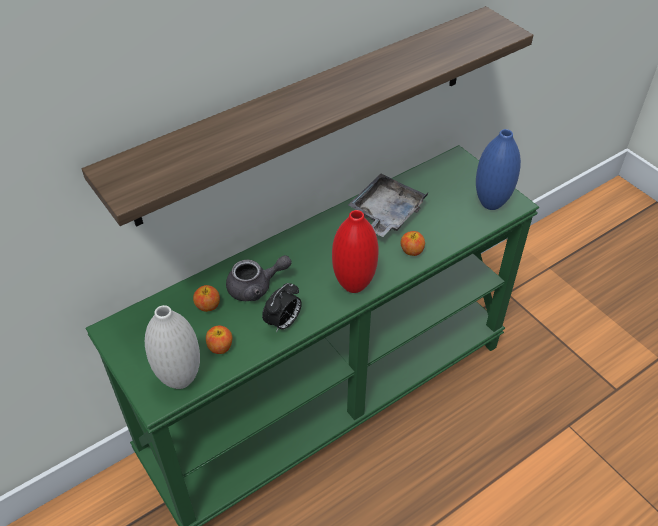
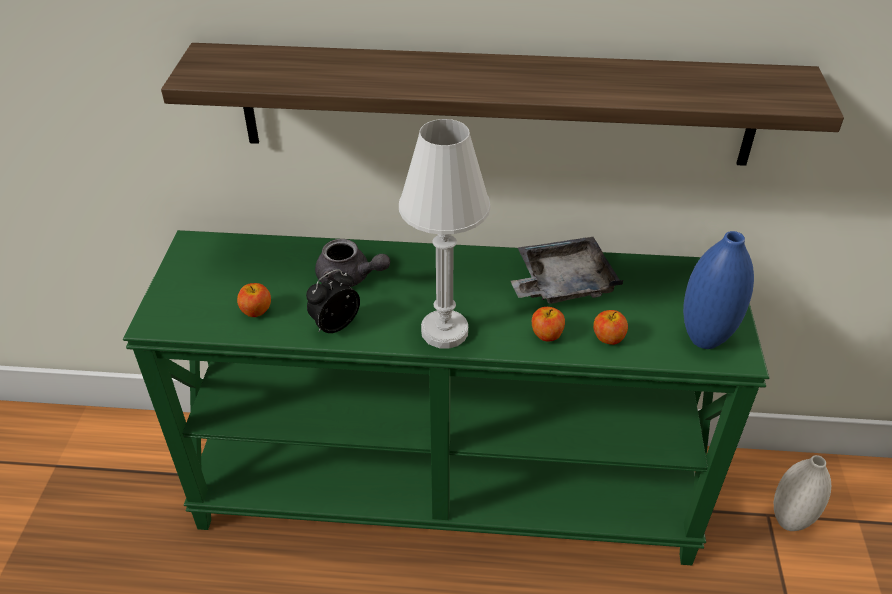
camera: 40 degrees right, 5 degrees down
(180, 379) = (193, 316): white vase -> white vase (788, 521)
(208, 306) = (289, 270): apple -> apple (608, 338)
(283, 323) = (335, 324): alarm clock -> alarm clock turned 150 degrees clockwise
(354, 285) = (444, 331): red vase -> white table lamp

